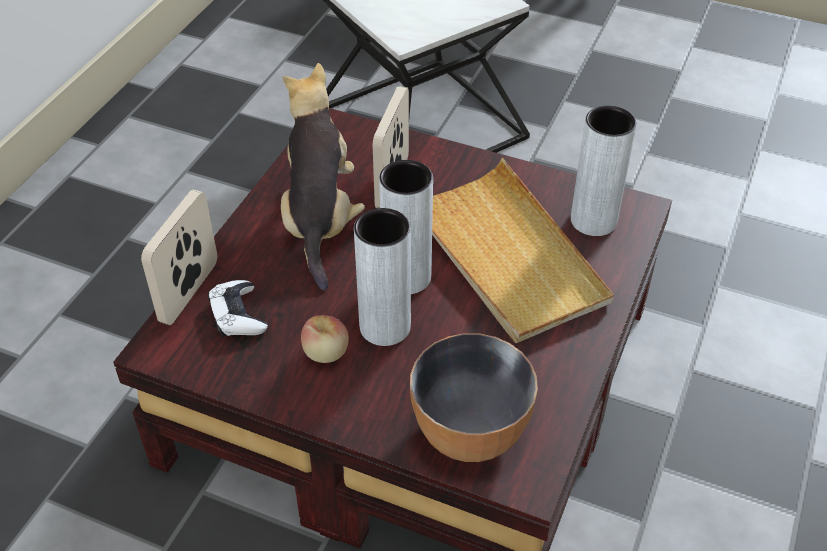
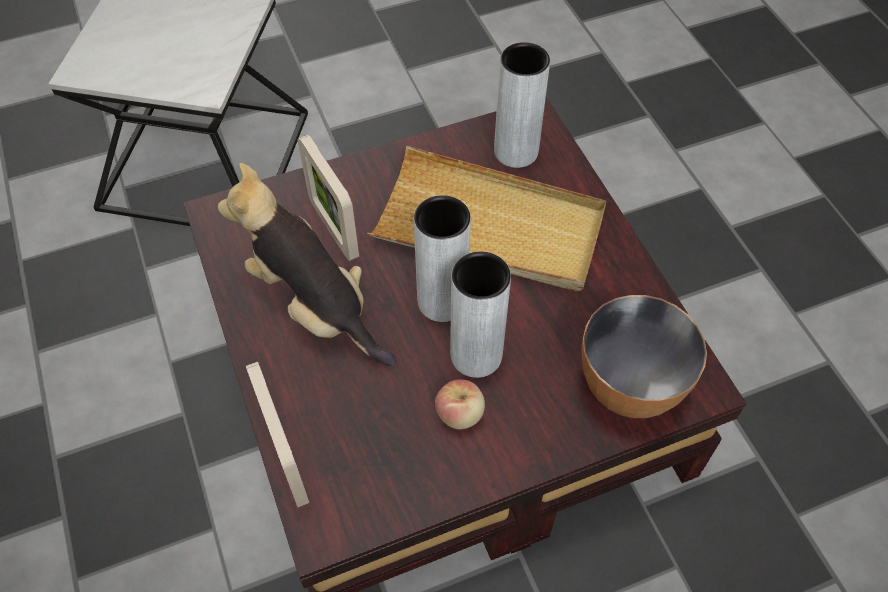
camera: 45 degrees left, 10 degrees up
(238, 315) = (352, 443): white game controller -> none

